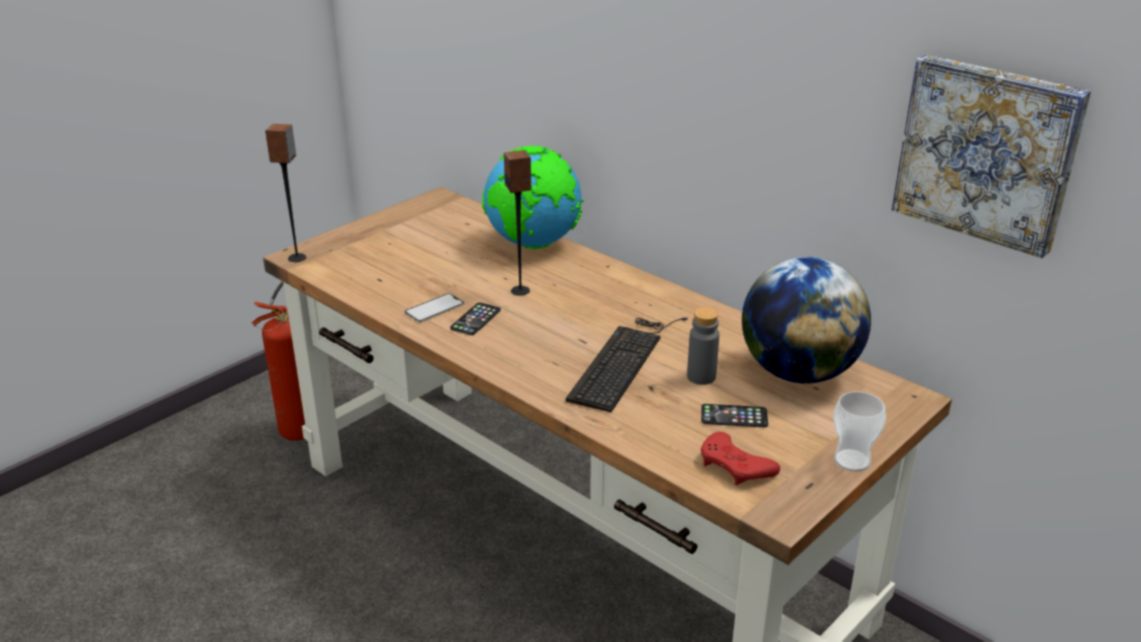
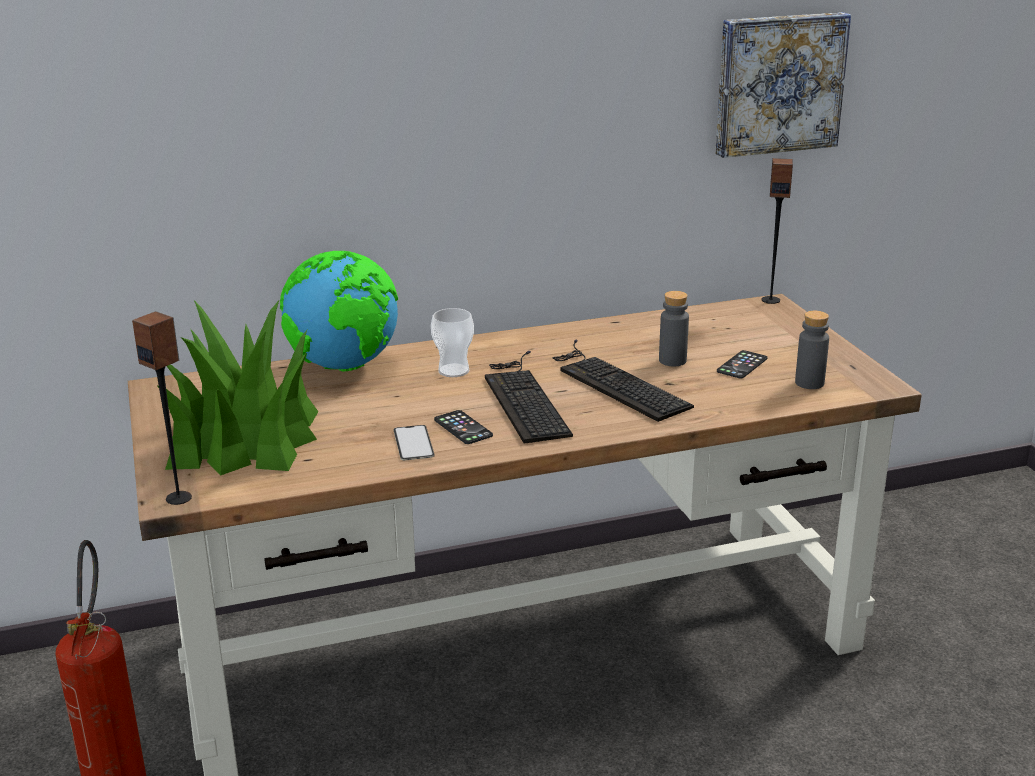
camera: 60 degrees left, 5 degrees down
(392, 249) = (244, 437): none -> potted plant
(520, 291) = (433, 394): speaker -> speaker (770, 300)
(552, 328) = (524, 398): none -> keyboard
(735, 466) = (809, 383): red game controller -> grey bottle
(798, 373) = (701, 327): globe -> none
(852, 460) = (833, 344): cup -> cup (453, 371)

